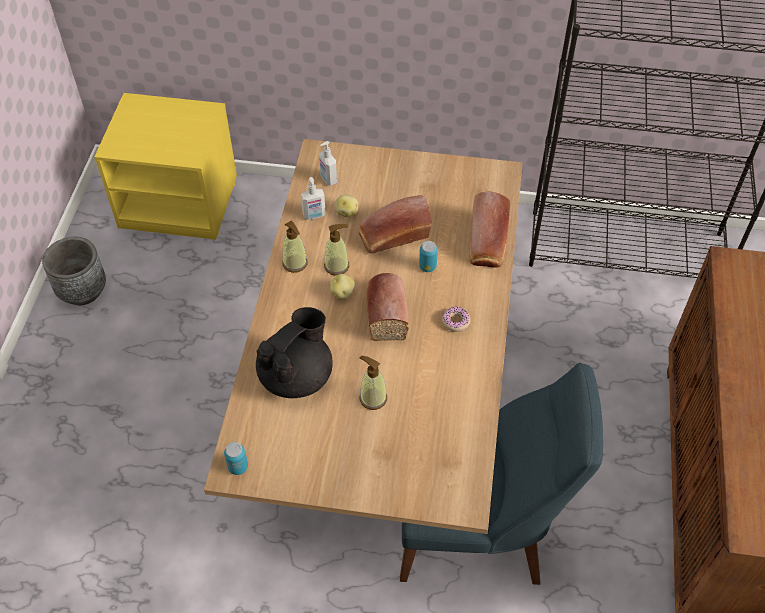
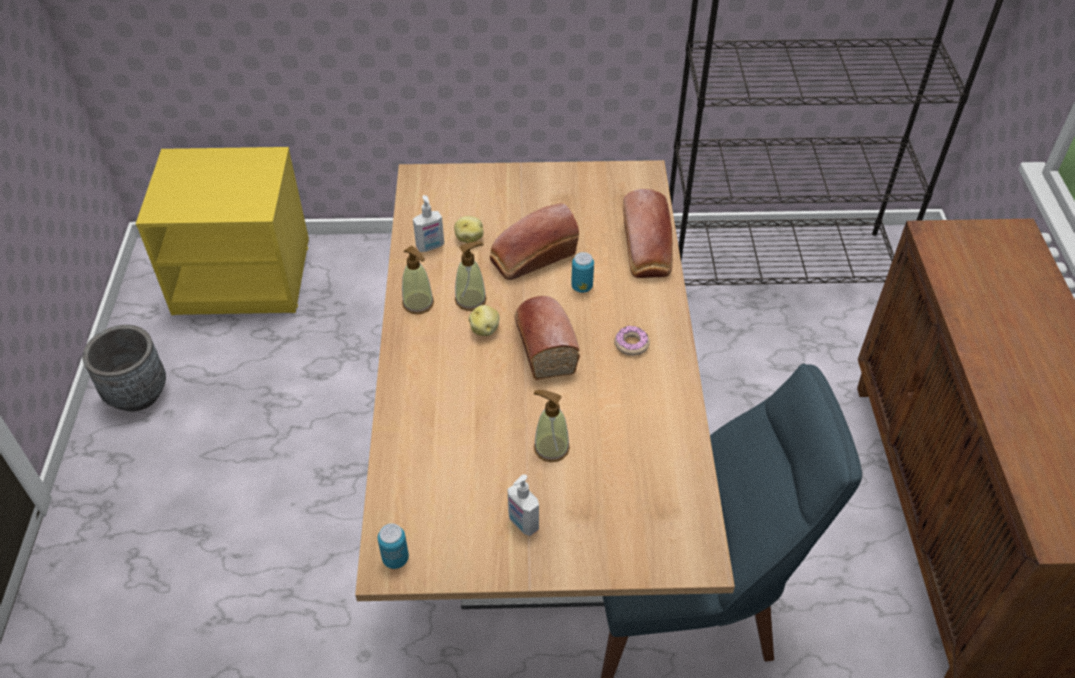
camera: 10 degrees left, 5 degrees down
(297, 376) = (448, 435): black teapot -> none
(328, 179) = (438, 205): soap dispenser -> soap dispenser (522, 523)

